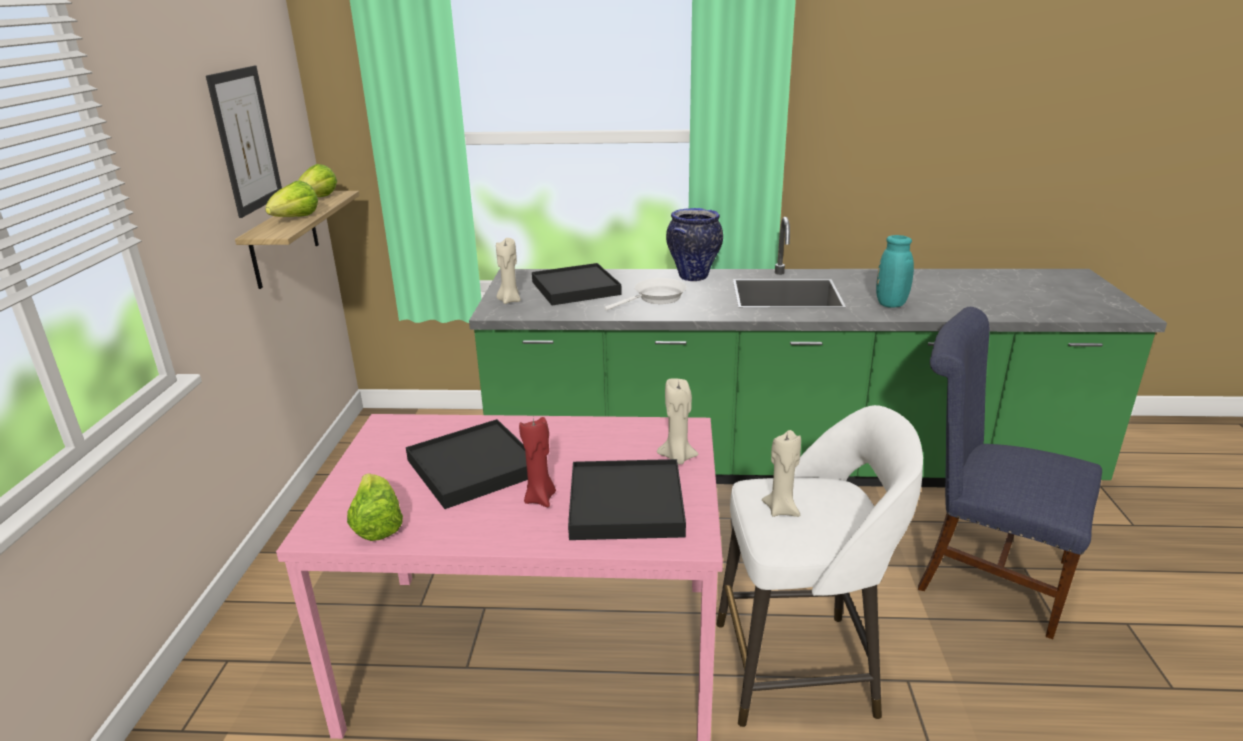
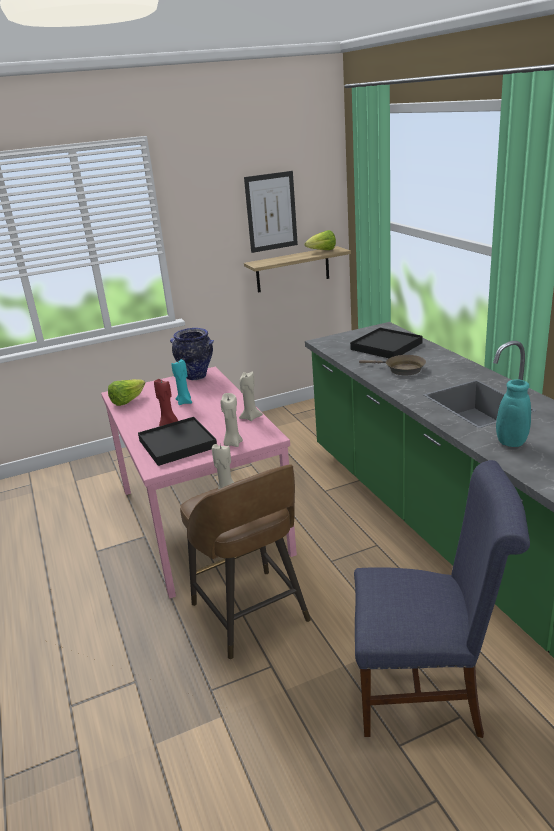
camera: 65 degrees right, 0 degrees up
(295, 219) = (284, 259): lettuce -> none
(474, 467) = (185, 402): black tray -> turquoise candle
(509, 300) = (343, 339): beige candle -> beige candle (250, 417)
(656, 298) = (401, 369): white frying pan -> brown frying pan
(693, 276) = (461, 367): vase -> vase (196, 376)
(799, 668) = (251, 614): white stool -> brown stool
(982, 572) = (428, 688): blue chair -> blue chair turned 90 degrees clockwise

